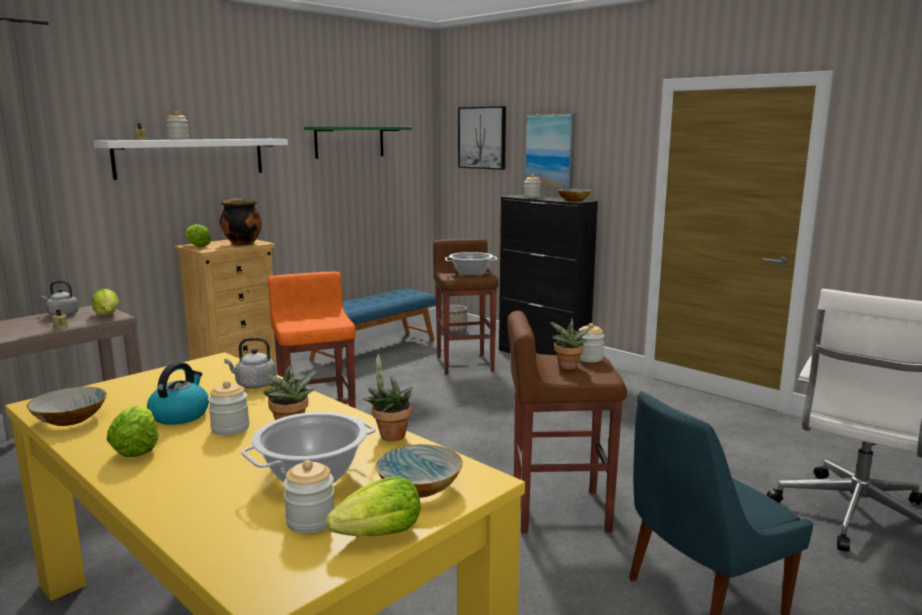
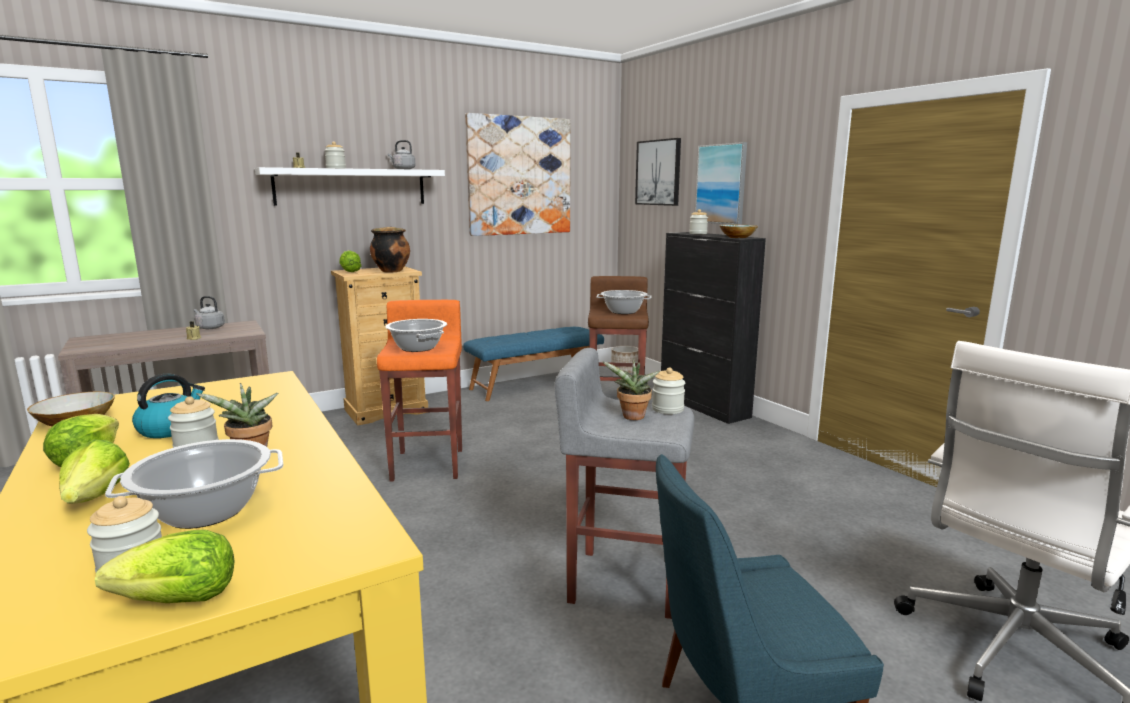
camera: 15 degrees right, 0 degrees up
(107, 315) = (244, 330): lettuce -> lettuce (96, 497)
(254, 385) = (276, 405): grey kettle -> grey kettle (402, 169)
(312, 321) = (418, 348): none -> cooking pot
(349, 142) = (519, 176): green shelf -> picture
(389, 435) = (339, 474): potted plant -> none
(420, 487) = (295, 544): bowl -> none
(558, 510) = (624, 581): brown stool -> grey stool

